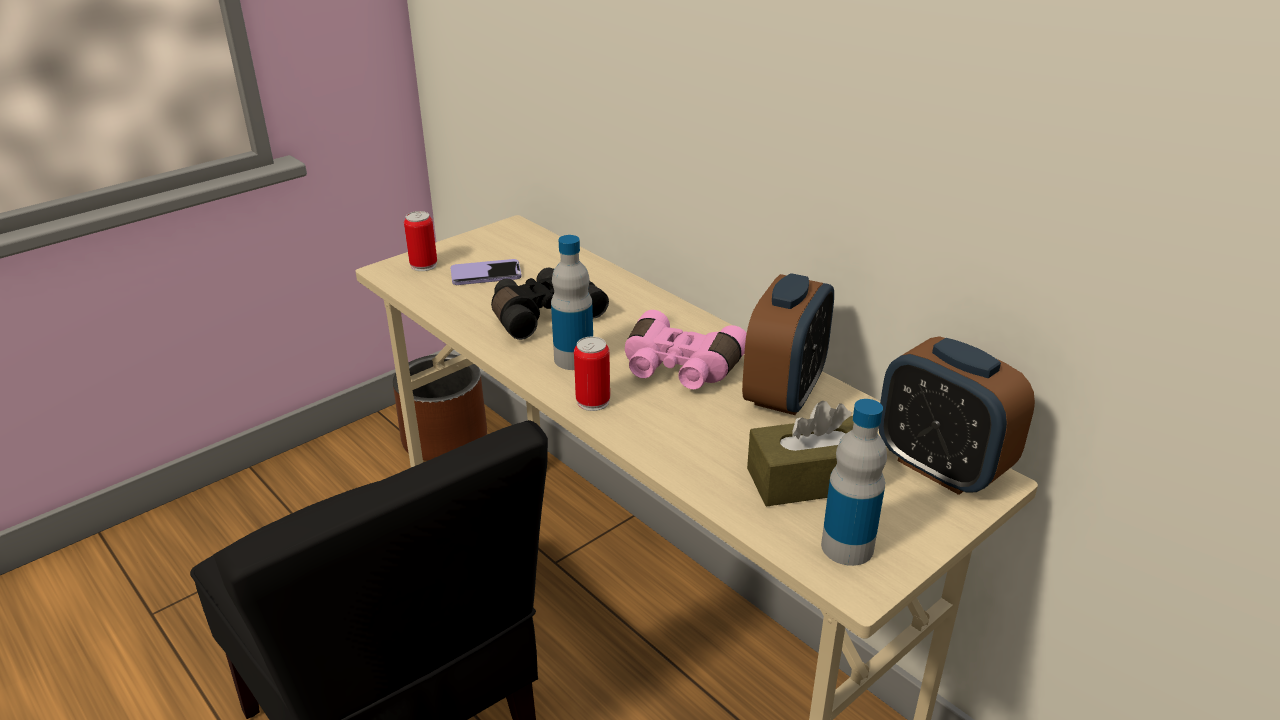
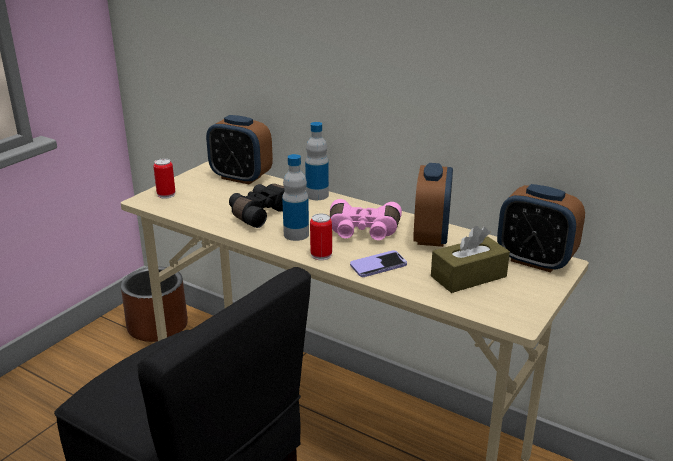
camera: 15 degrees left, 5 degrees down
(486, 274) = (211, 195): phone -> phone (378, 265)
(543, 249) = (241, 177): none -> alarm clock
(847, 547) = (505, 305): bottle -> bottle (317, 195)

